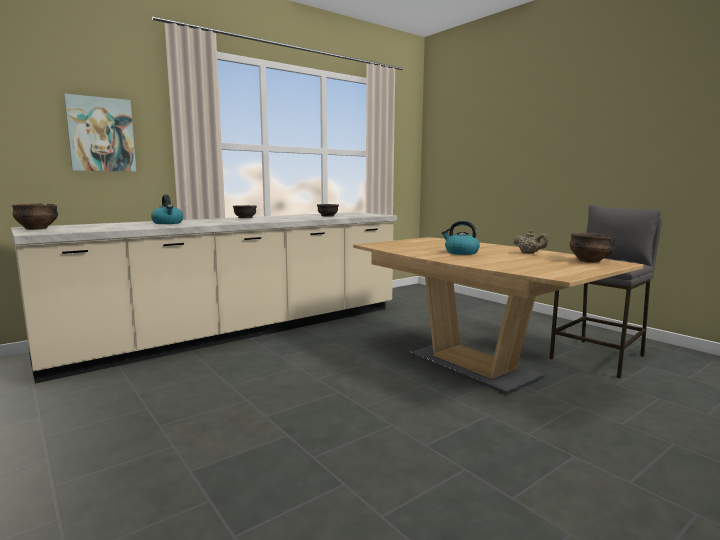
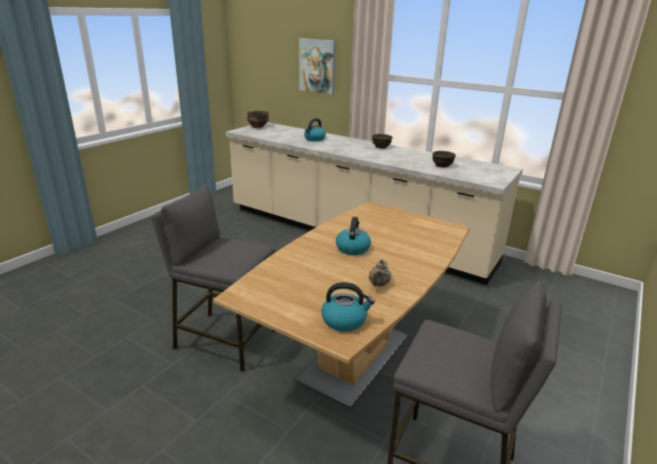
camera: 70 degrees right, 15 degrees up
(420, 426) = (225, 339): none -> grey stool
(589, 261) = (344, 320): bowl -> kettle

